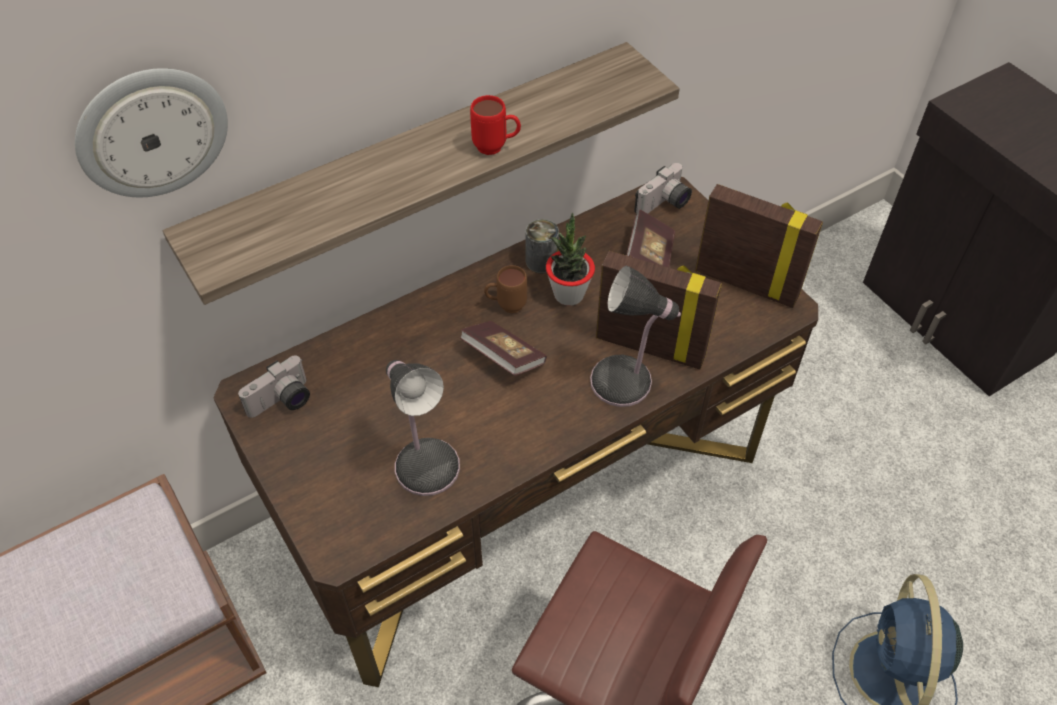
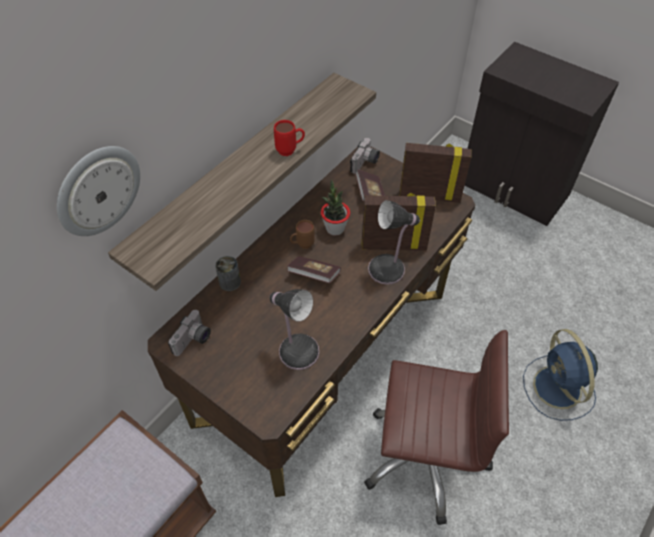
camera: 20 degrees left, 0 degrees up
(541, 261) = (310, 214): can -> can (230, 282)

